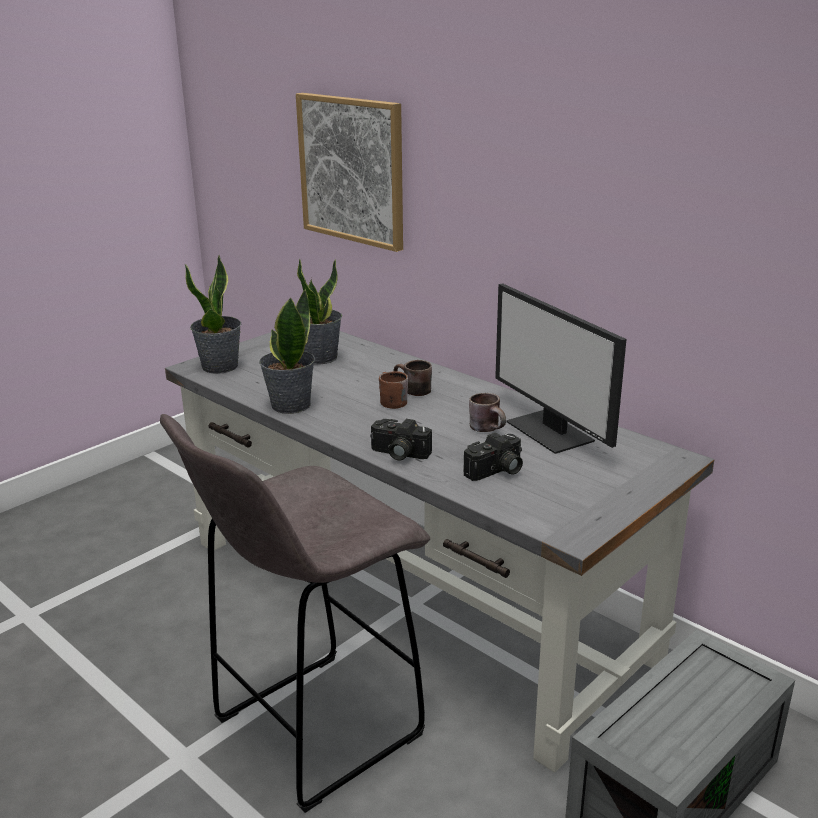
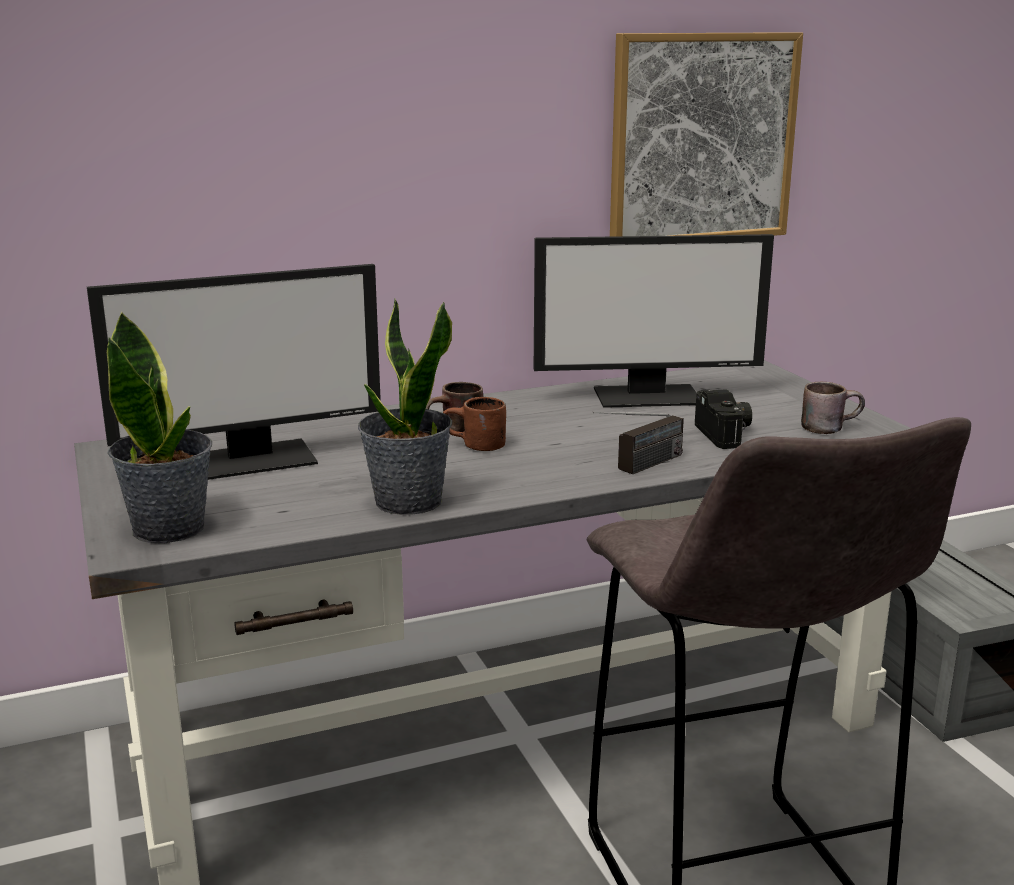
camera: 65 degrees left, 5 degrees down
(319, 357) = (253, 459): potted plant -> monitor
(352, 170) = (168, 141): picture -> picture (702, 139)
(398, 454) = (638, 468): camera -> radio
(490, 428) = (613, 417): brown mug -> brown mug (828, 427)

